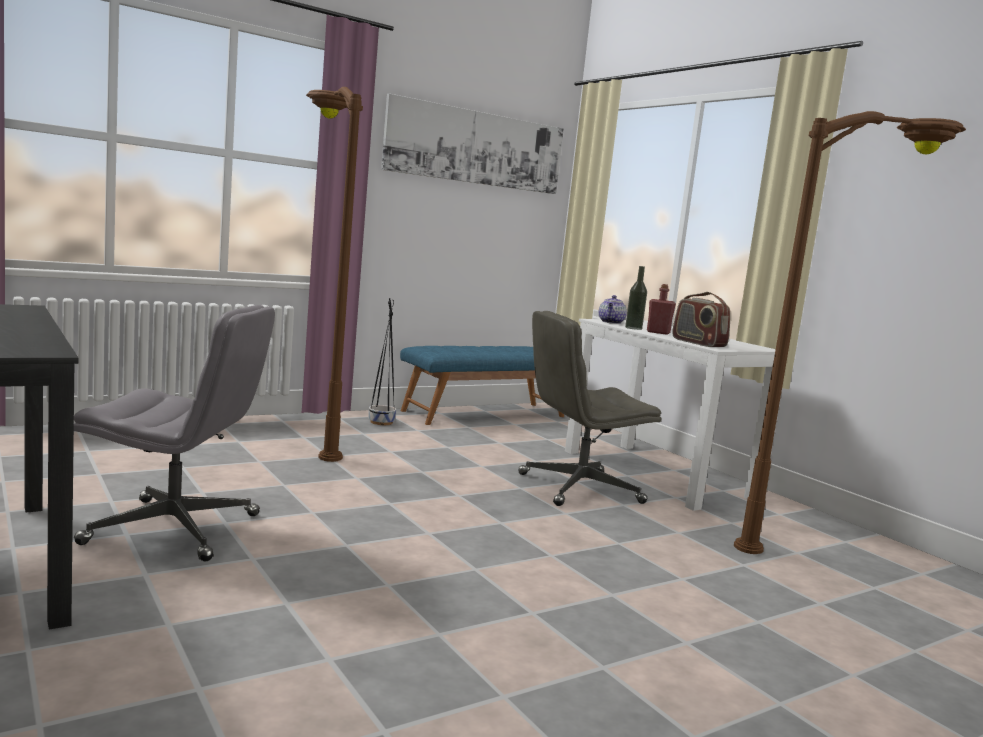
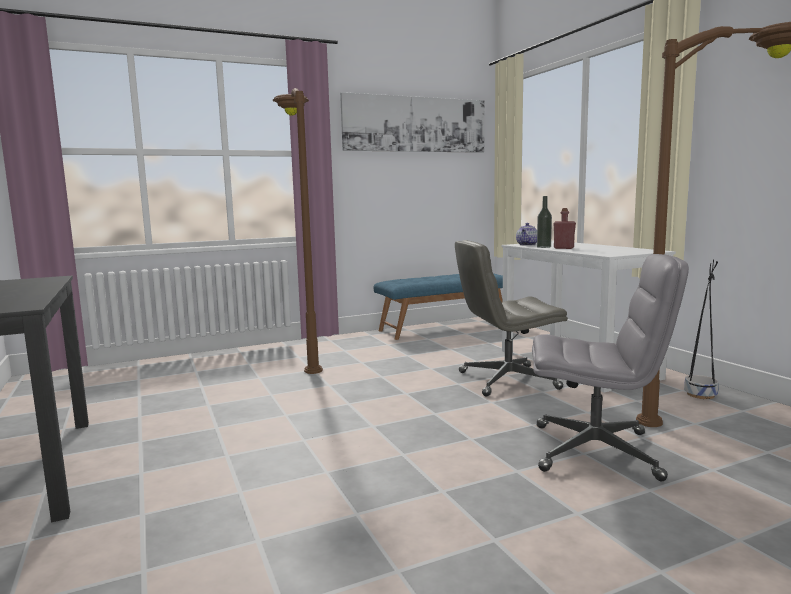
camera: 10 degrees right, 0 degrees up
(176, 529) = (177, 435): grey office chair -> grey office chair (596, 451)
(381, 422) = (361, 341): black planter -> black planter (700, 395)
(698, 343) = (594, 252): radio -> none

